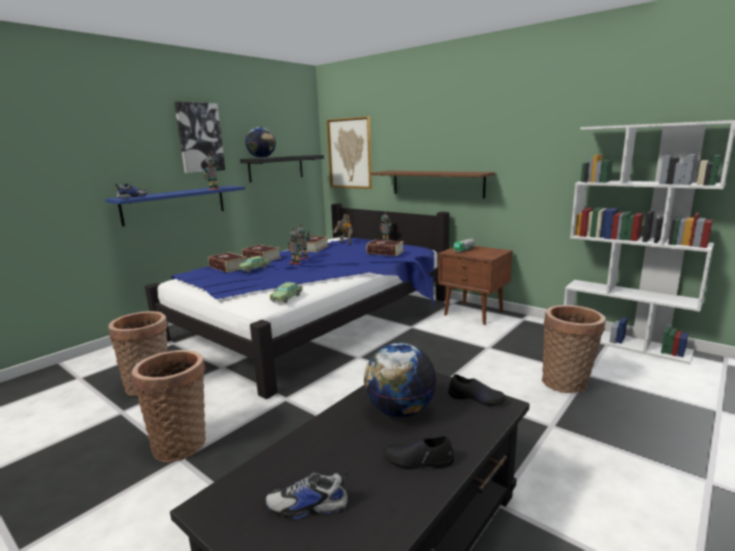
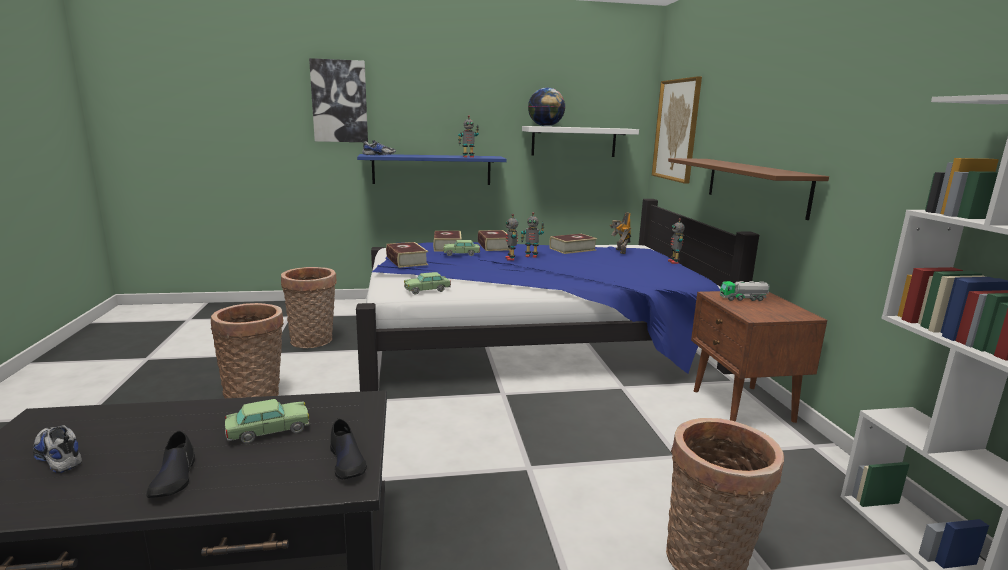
camera: 40 degrees right, 0 degrees up
(200, 137) = (473, 97): picture -> picture (339, 101)
(276, 168) = (574, 141): black shelf -> white shelf
(385, 252) = (634, 273): book -> book (406, 261)
(400, 410) = (268, 431): globe -> toy car
(418, 460) = (174, 477): black shoe -> black shoe turned 150 degrees counterclockwise

